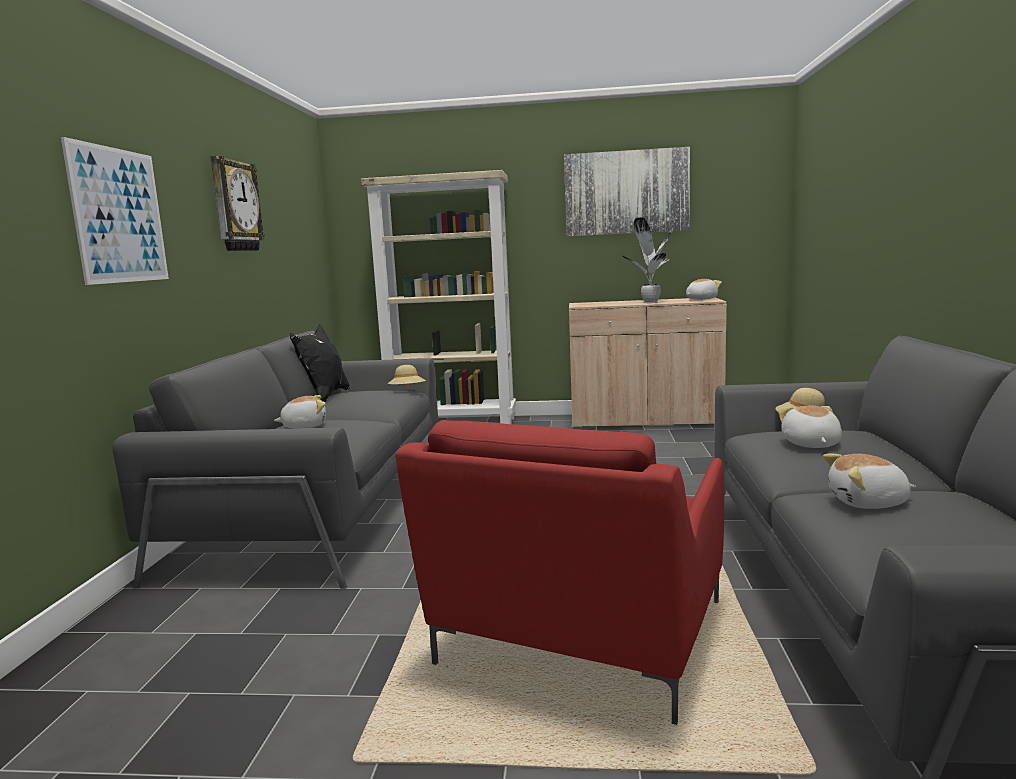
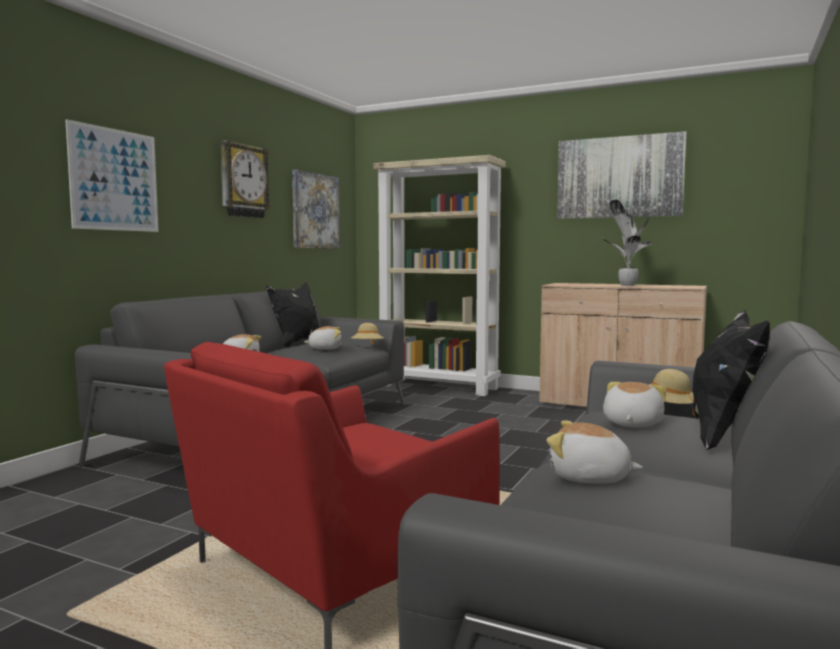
camera: 20 degrees right, 5 degrees down
(297, 237) = (315, 211): none -> picture
(700, 299) = (685, 286): plush toy -> plush toy (325, 348)
(887, 443) = (724, 434): none -> black pillow

